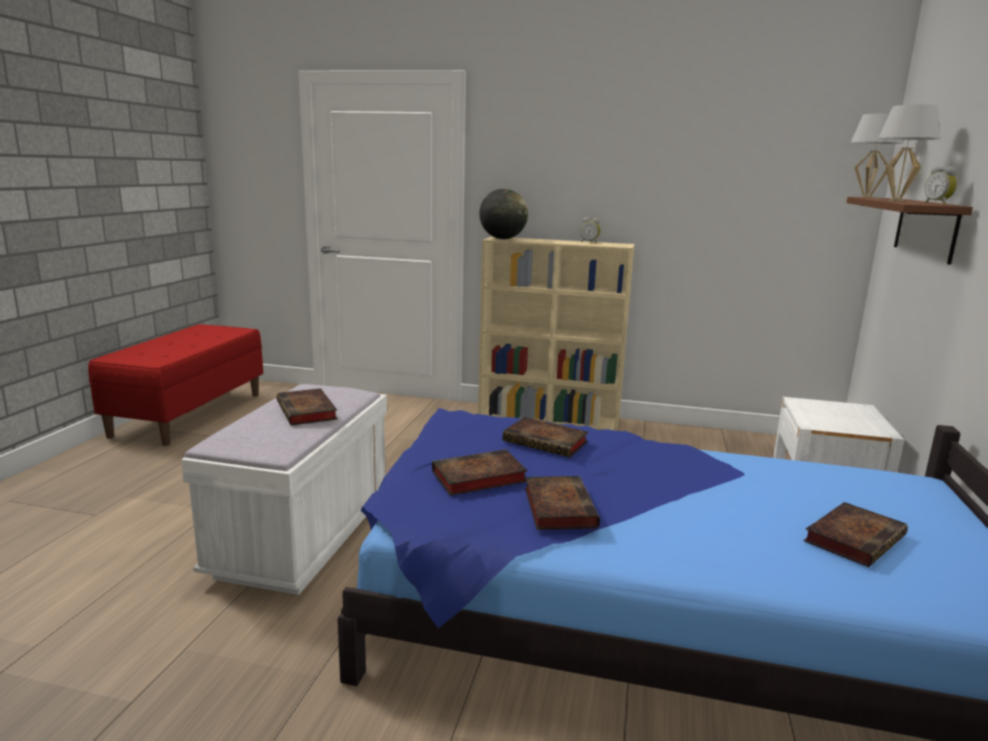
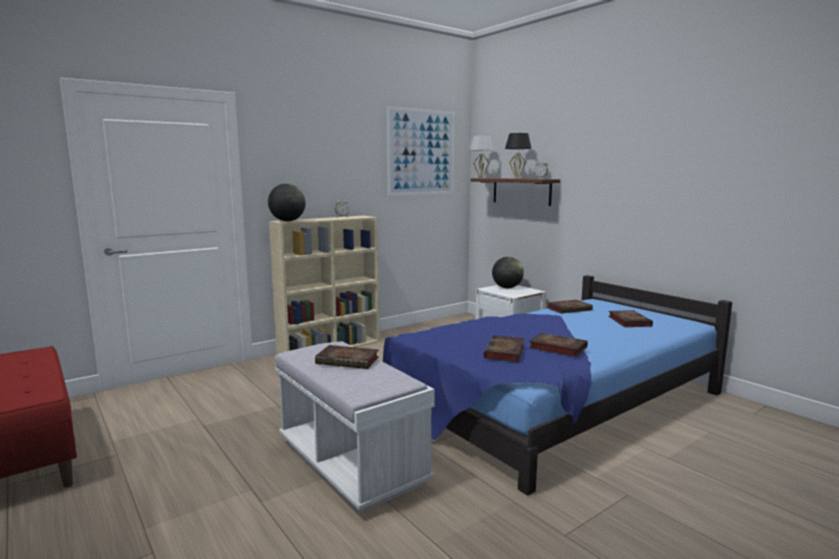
camera: 50 degrees left, 5 degrees down
(547, 442) = (483, 329): book -> book (569, 309)
(767, 147) = (421, 152): none -> picture
(842, 411) = (507, 288): none -> globe
(897, 201) = (517, 178): white table lamp -> black table lamp

